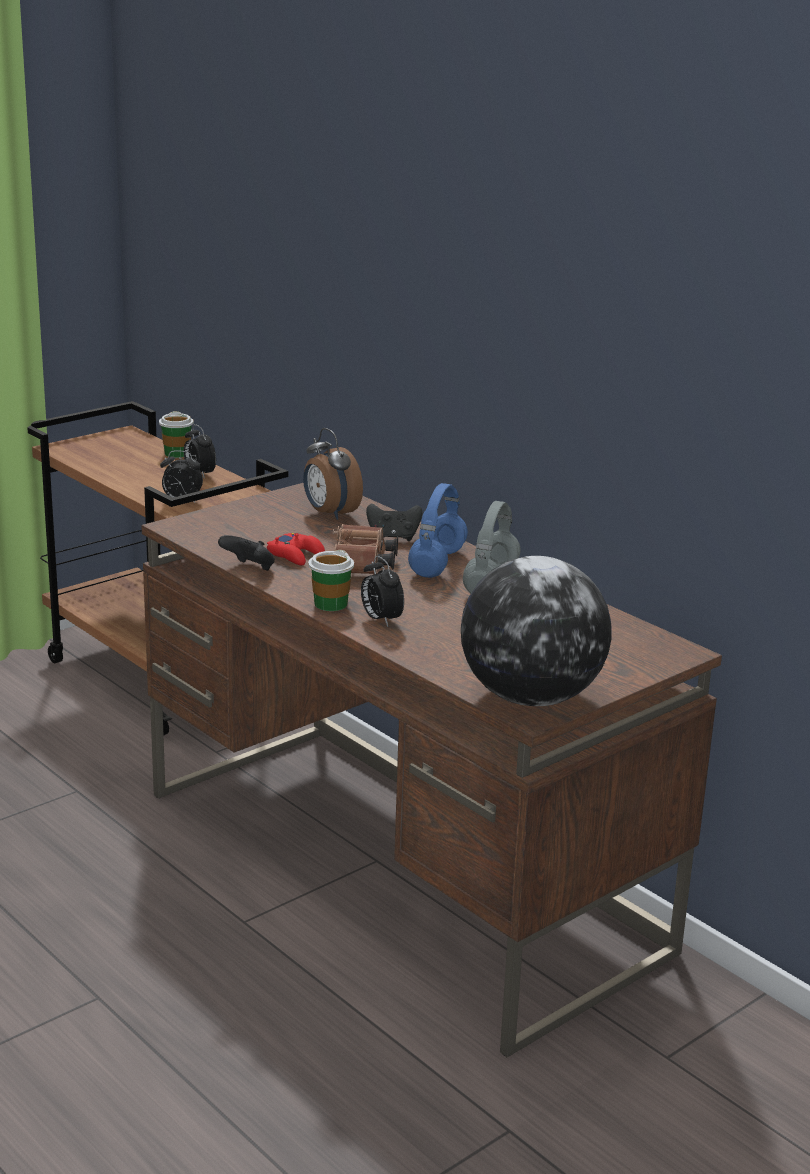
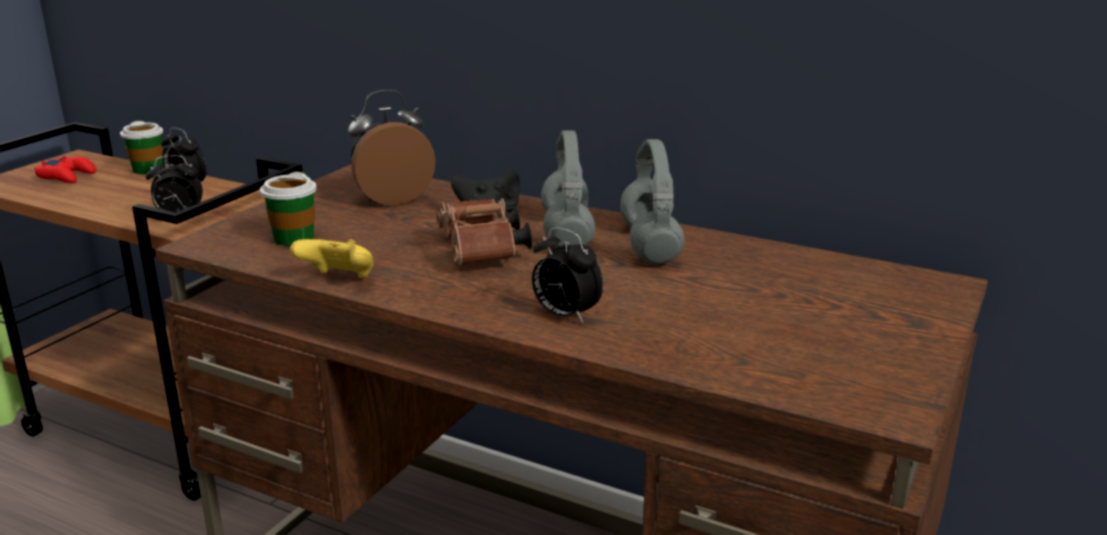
camera: 20 degrees left, 0 degrees up
(249, 568) = (339, 280): black game controller -> yellow game controller
(296, 555) = (387, 252): red game controller -> red game controller (67, 176)
(329, 513) = (392, 199): alarm clock -> alarm clock turned 120 degrees clockwise
(330, 604) = (482, 307): cup -> cup (294, 238)
(437, 563) = (565, 232): blue headphones -> grey headphones
(530, 697) = (860, 385): globe -> none

